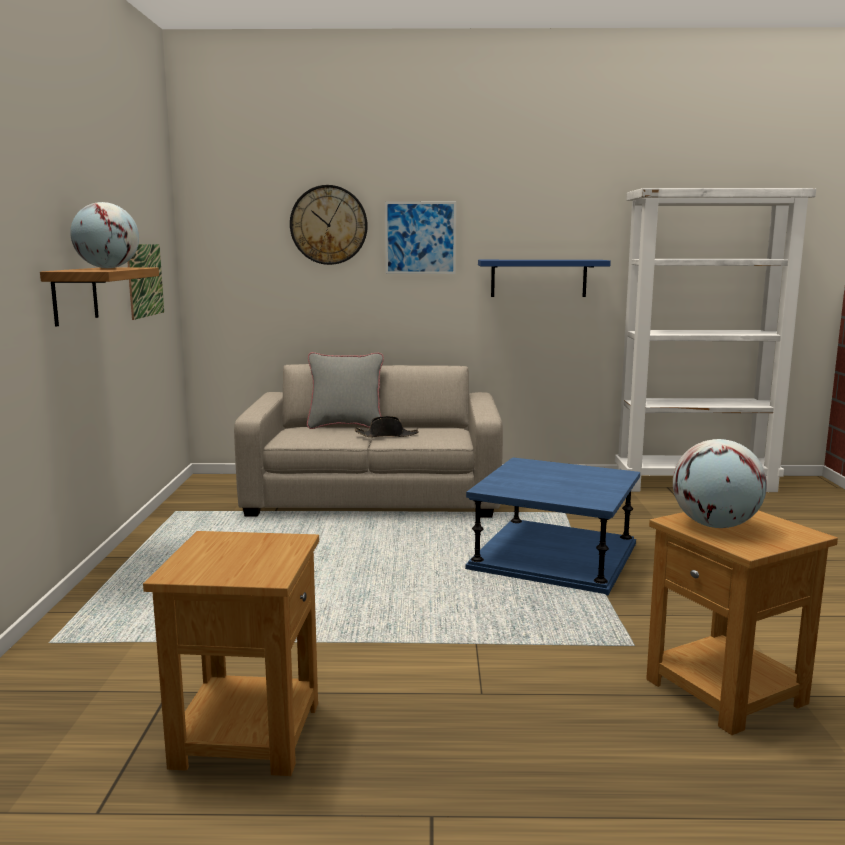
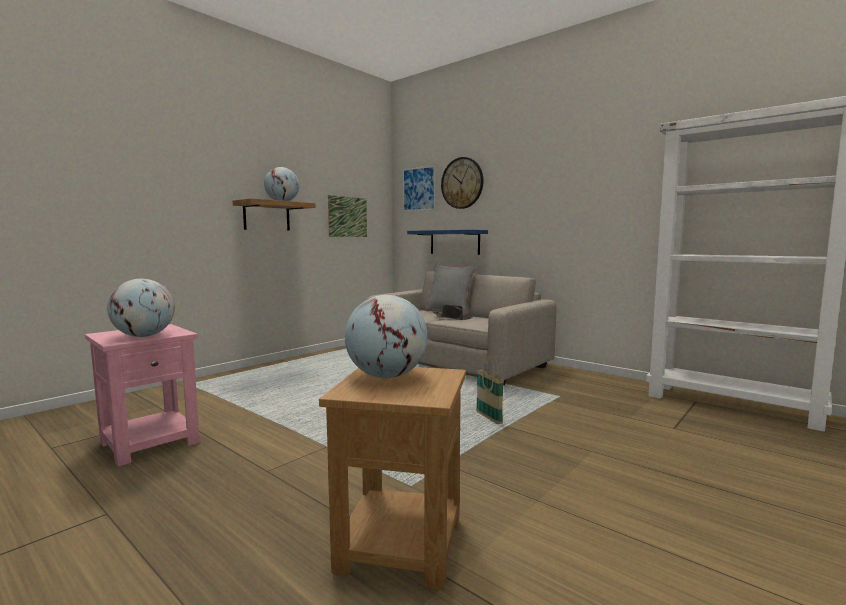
camera: 40 degrees right, 5 degrees down
(247, 733) = (151, 442): brown side table -> pink side table
(269, 558) = (144, 336): none -> globe
(420, 238) = (514, 187): picture -> picture (419, 189)
(538, 278) = (597, 212): blue shelf -> blue shelf (454, 242)
(554, 556) = (489, 418): blue side table -> basket

